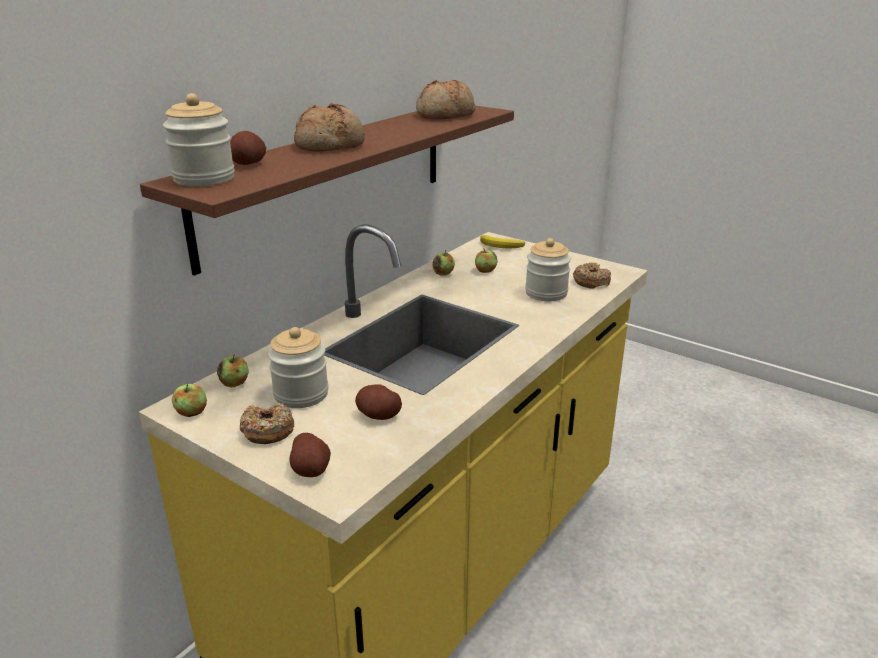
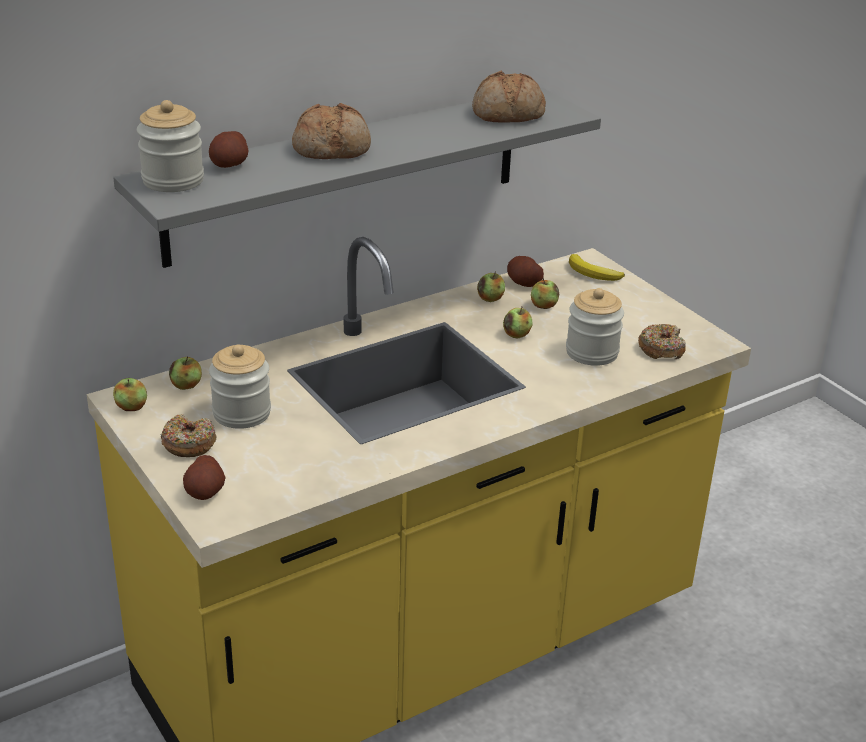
camera: 20 degrees right, 5 degrees up
(330, 178) = (346, 175): brown shelf -> grey shelf
(378, 415) = (301, 454): potato -> potato (523, 283)
(482, 292) = (517, 334): none -> apple

